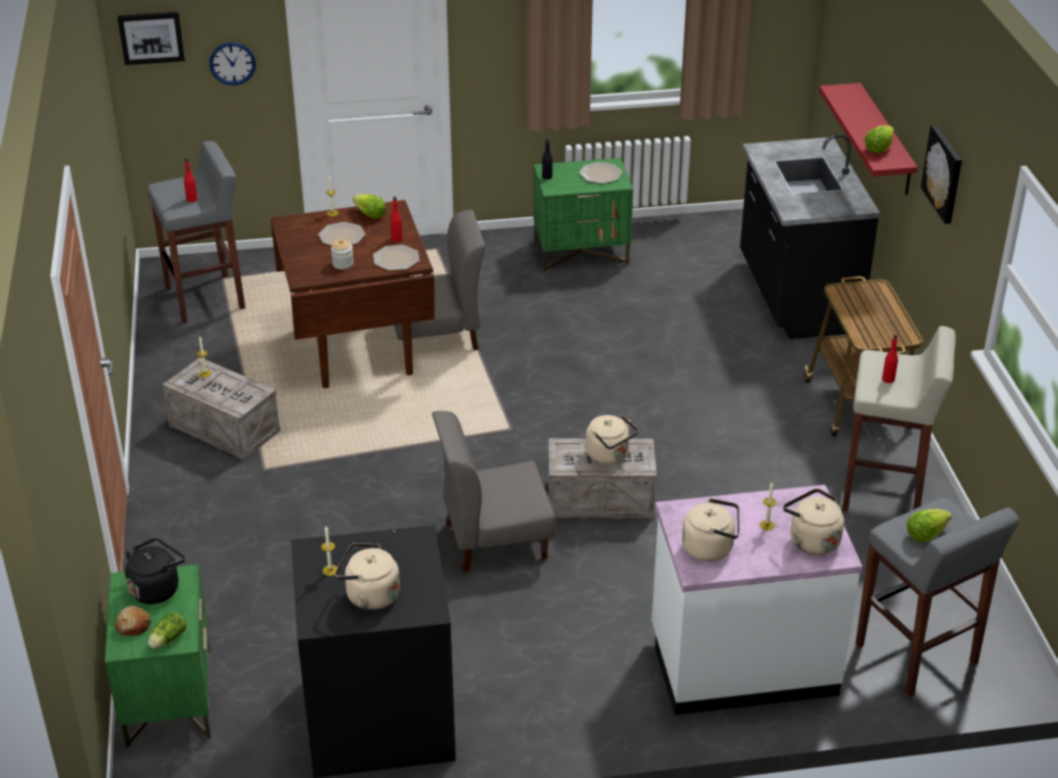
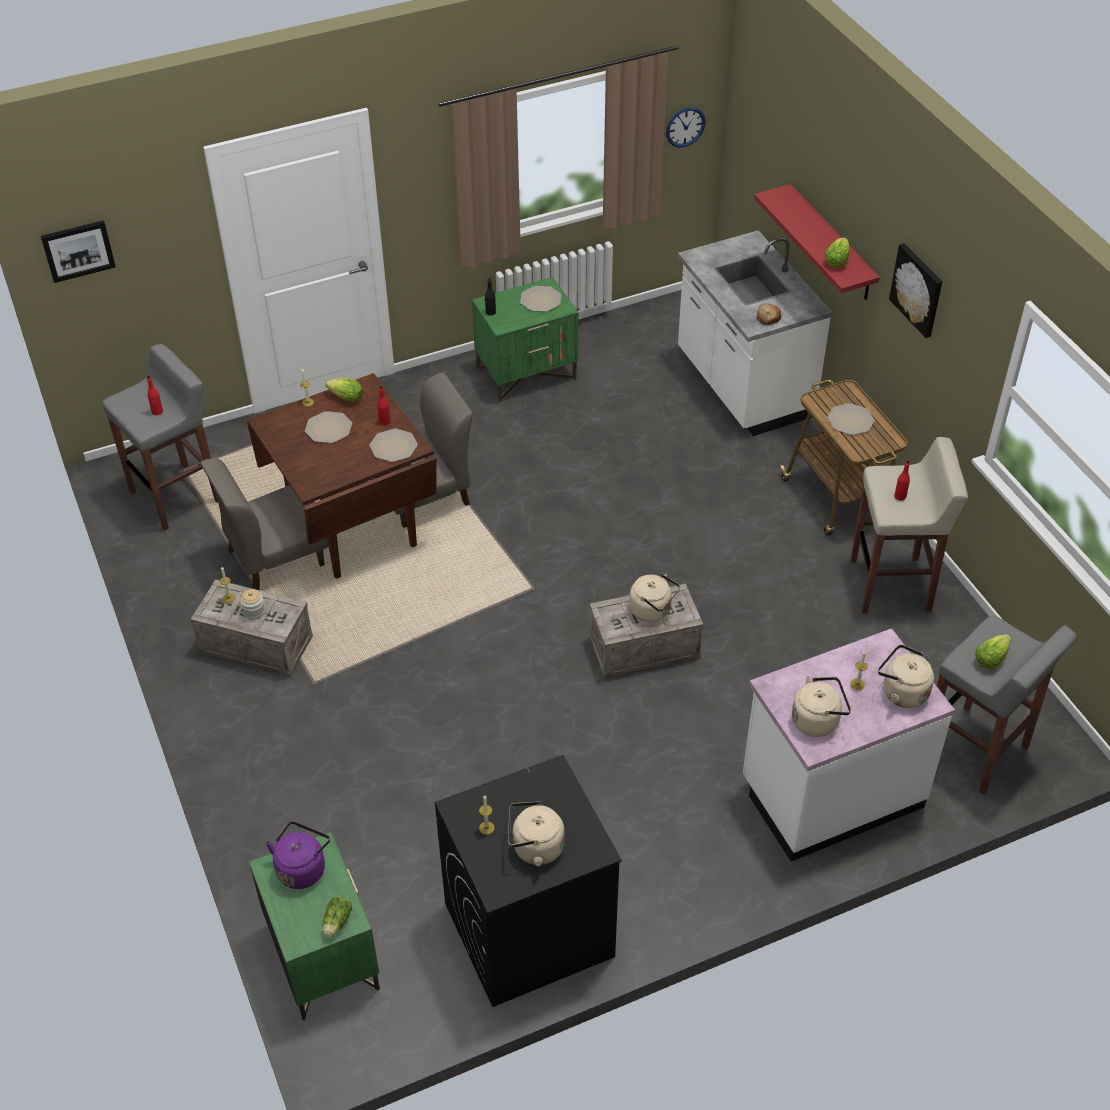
camera: 15 degrees left, 10 degrees up
(133, 626) = (297, 915): bread -> bread (768, 318)
(157, 588) = (302, 868): black kettle -> purple kettle
(232, 63) = (164, 259): wall clock -> wall clock (685, 127)
(343, 264) = (343, 462): jar -> jar (254, 612)
(494, 540) = (563, 713): grey chair -> grey chair (275, 557)
(795, 296) = (742, 386): black counter -> white counter
(869, 313) = (850, 420): none -> plate

